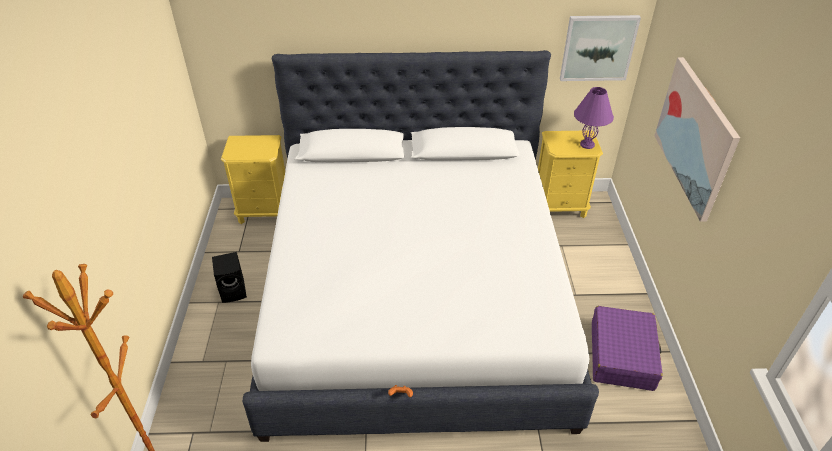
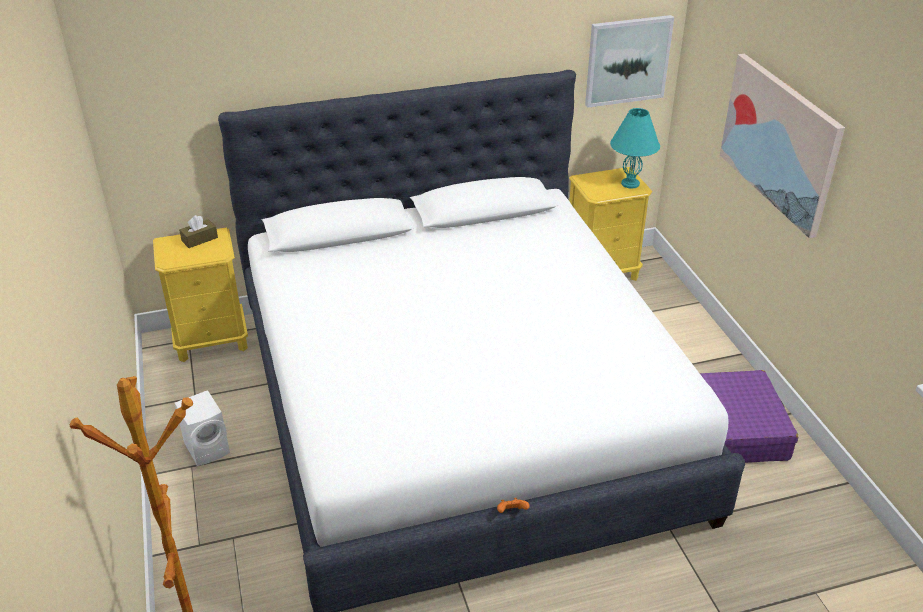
camera: 15 degrees left, 5 degrees down
(234, 291) = (209, 448): black speaker -> white speaker
(258, 141) = (199, 239): none -> brown tissue box
(586, 144) = (629, 184): purple table lamp -> turquoise table lamp

